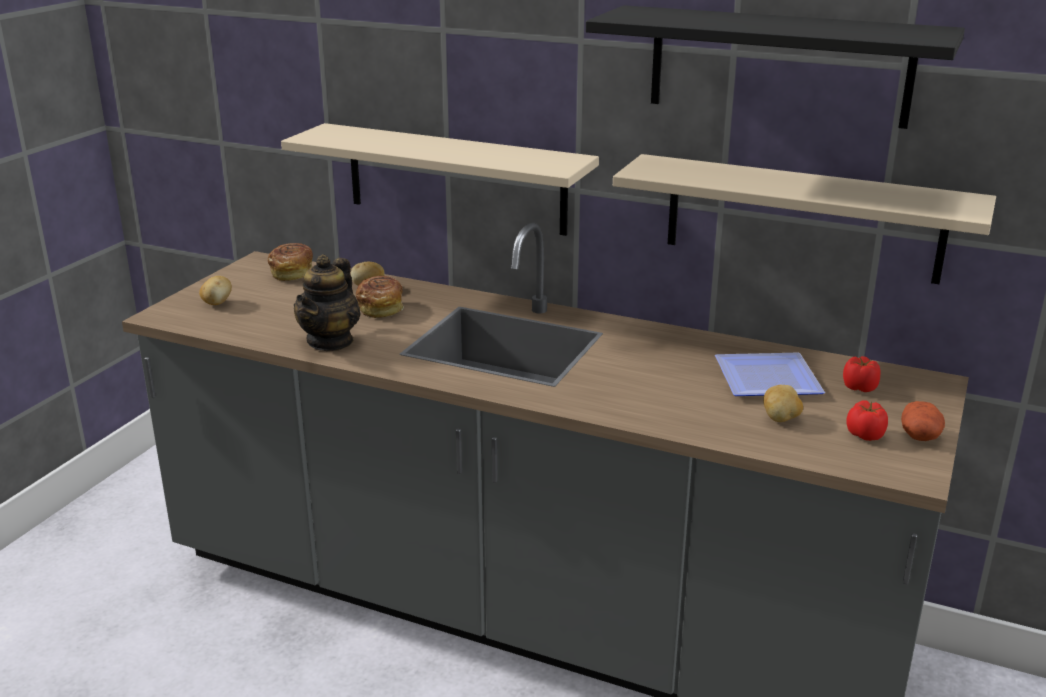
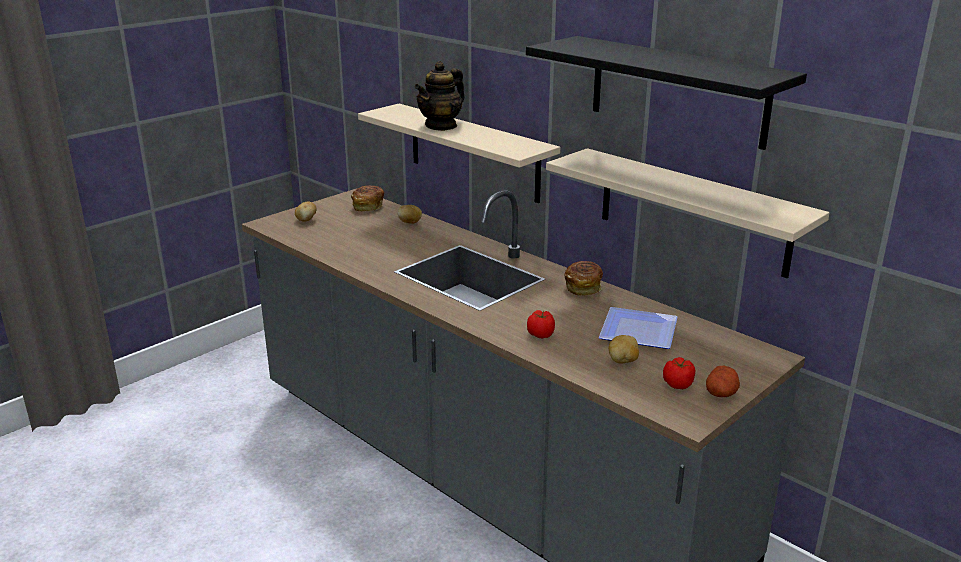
camera: 20 degrees right, 0 degrees up
(330, 341) = (357, 256): teapot -> teapot (441, 126)
(381, 308) = (406, 239): bread -> bread (583, 287)
(859, 387) = (706, 349): tomato -> tomato (541, 334)

